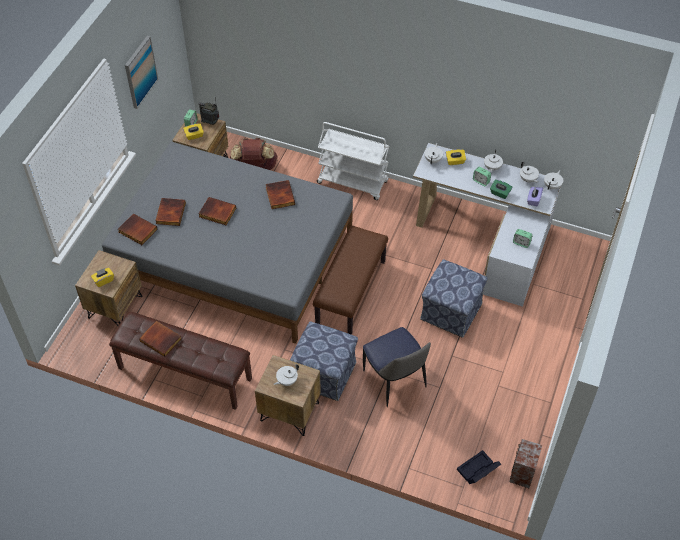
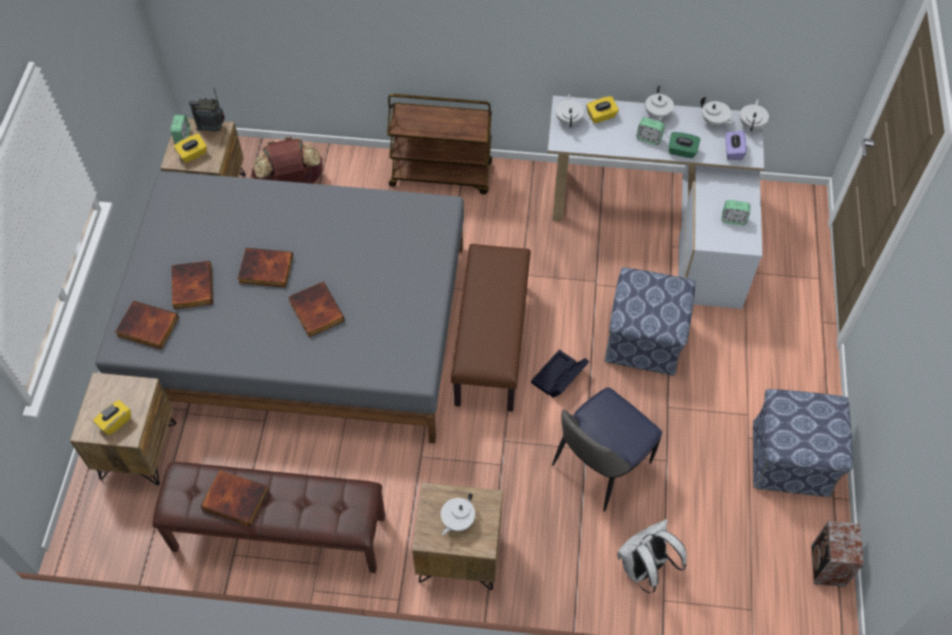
camera: 15 degrees left, 5 degrees up
(140, 72) = (90, 72): picture -> none
(279, 196) = (353, 222): book -> book (315, 311)
(325, 374) = (493, 481): ottoman -> ottoman (792, 459)
(353, 182) = (442, 174): white cart -> brown cart
(395, 381) = (599, 466): chair -> chair turned 90 degrees clockwise
(403, 446) = (644, 568): none -> white backpack
(477, 471) = (763, 579): black storage box -> black storage box (558, 378)

